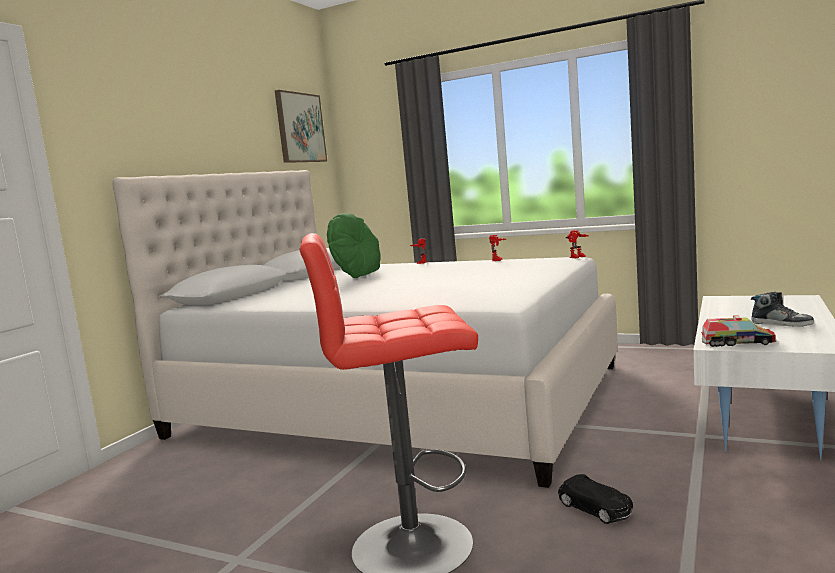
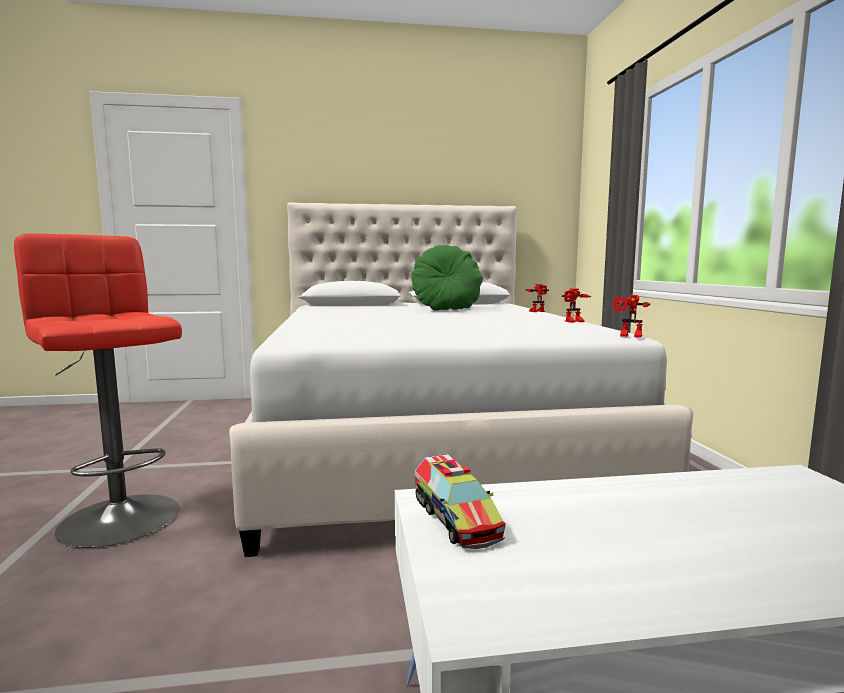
camera: 55 degrees right, 0 degrees up
(300, 128) = (525, 164): picture -> none
(596, 508) = (194, 597): black toy car -> none
(781, 323) = (650, 551): shoe -> none

